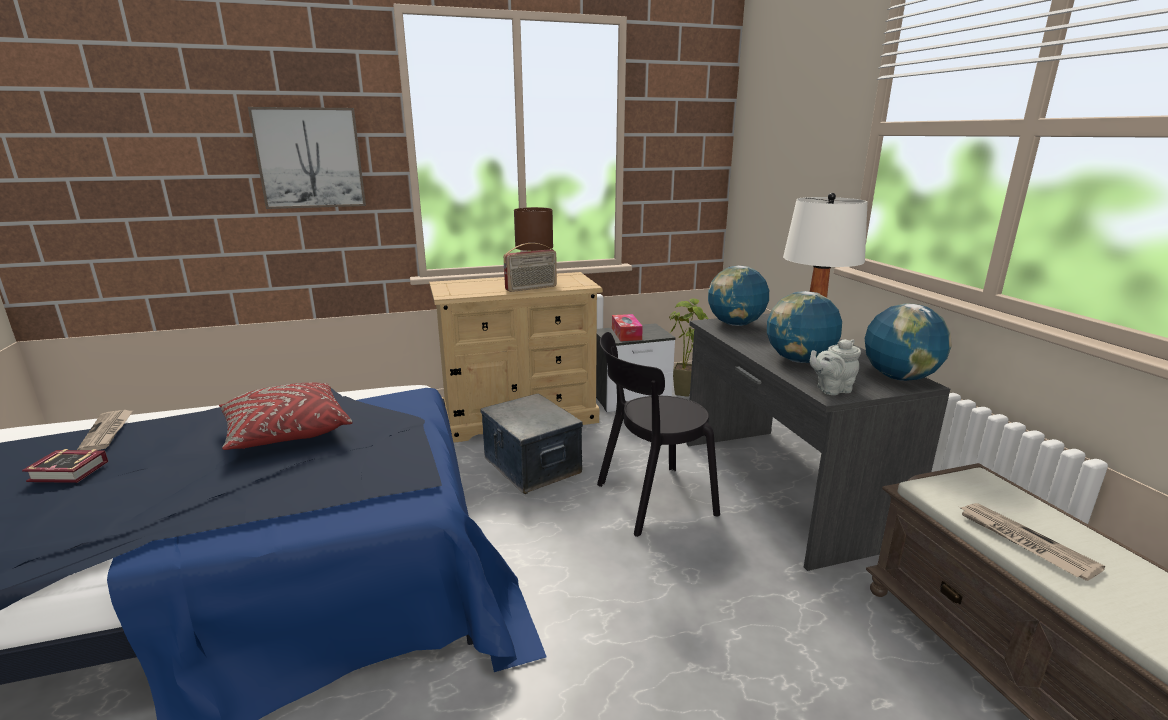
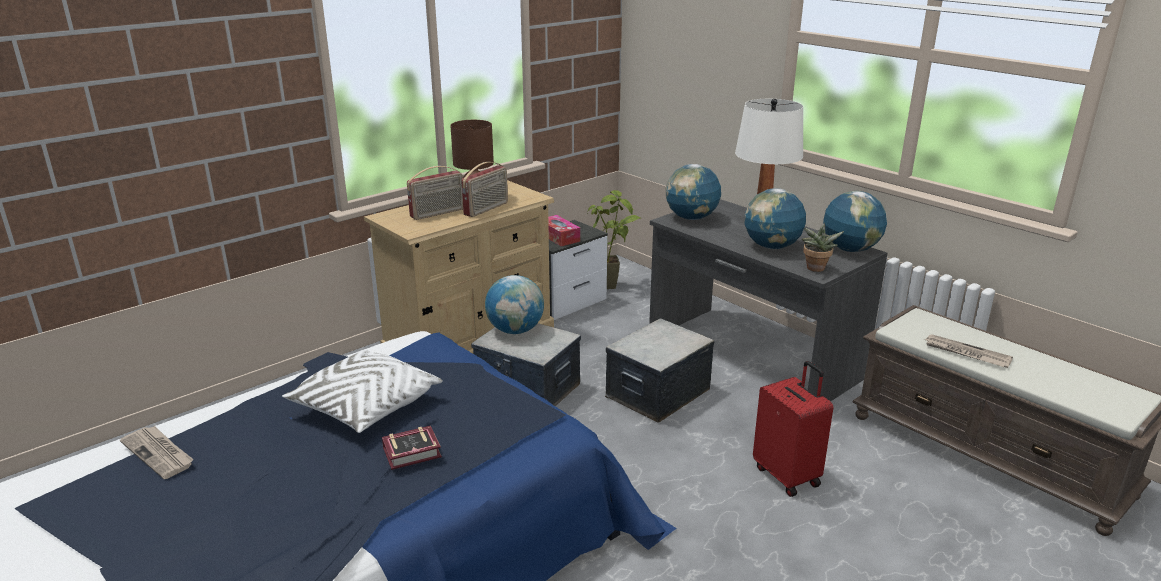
camera: 25 degrees left, 5 degrees up
(70, 472) = (197, 496): book -> book (414, 453)
(286, 433) = (365, 407): red pillow -> white pillow
(310, 158) = (218, 95): picture -> none
(487, 286) = (438, 213): none -> radio
(528, 405) = (515, 330): none -> globe
(650, 500) = (657, 393): black chair -> storage box
(729, 637) = (788, 475): none -> red suitcase
(831, 389) = (815, 269): grey teapot -> potted plant

